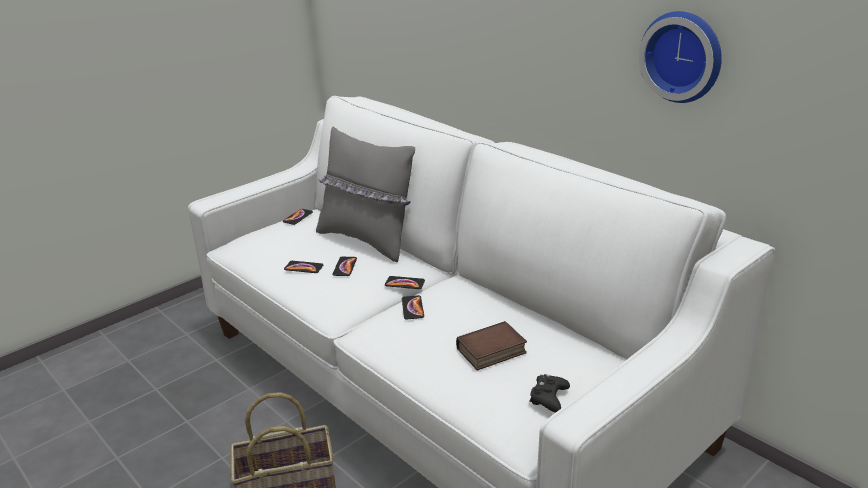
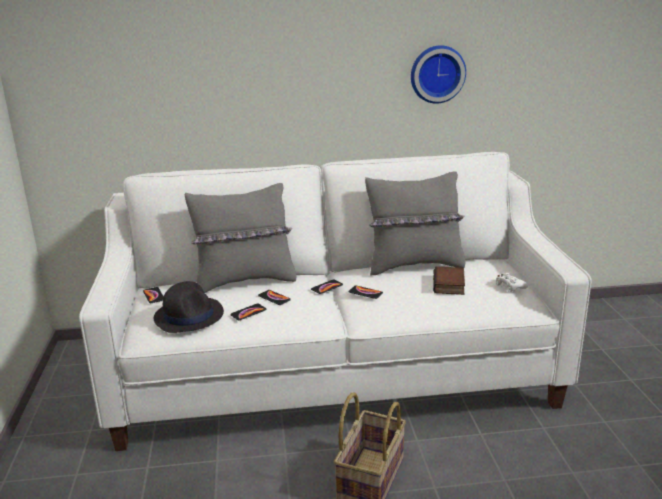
camera: 55 degrees left, 5 degrees down
(273, 246) = (189, 315): none -> black hat
(519, 310) = (414, 265): none -> grey pillow
(548, 398) = (509, 286): black game controller -> white game controller

